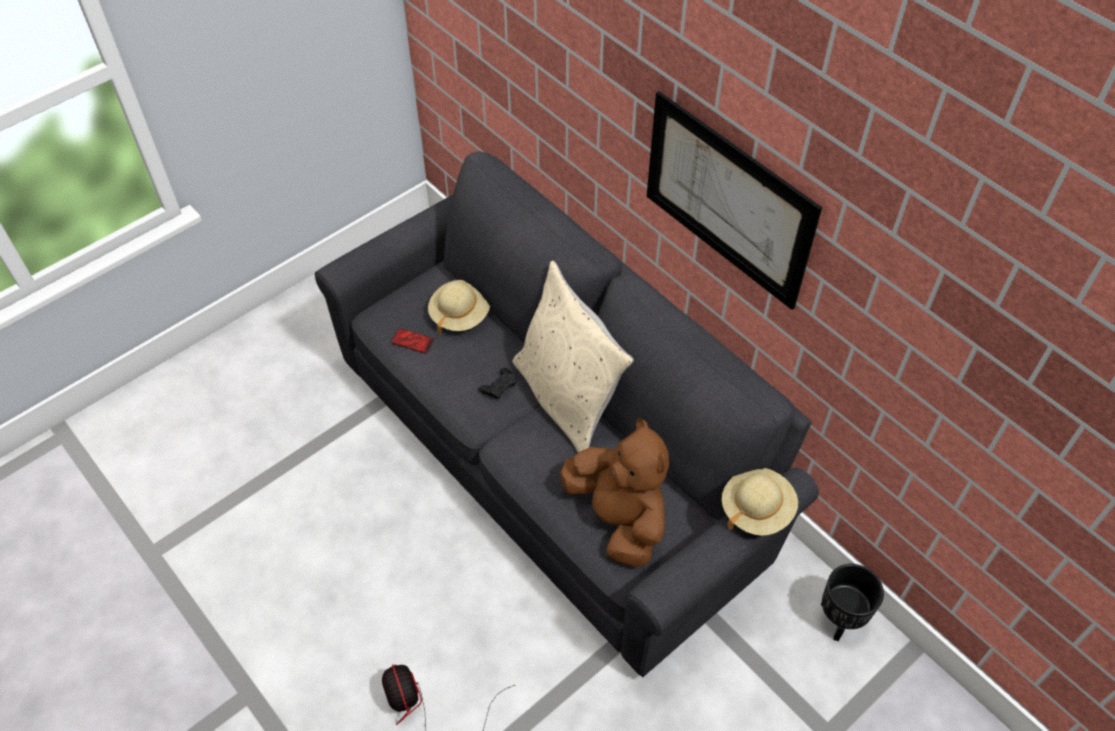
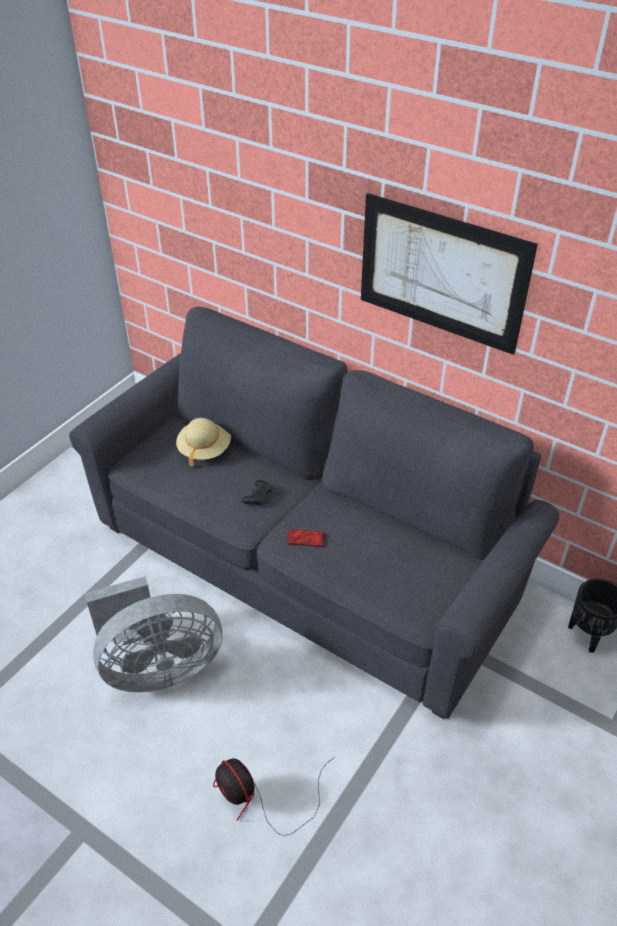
camera: 15 degrees left, 10 degrees down
(364, 542) = (158, 667): none -> grey fan
(412, 341) = (169, 476): phone -> phone (306, 538)
(567, 399) = (319, 495): beige pillow -> none
(618, 518) = (398, 576): brown plush toy -> none
(756, 509) = (519, 535): beige hat -> none

